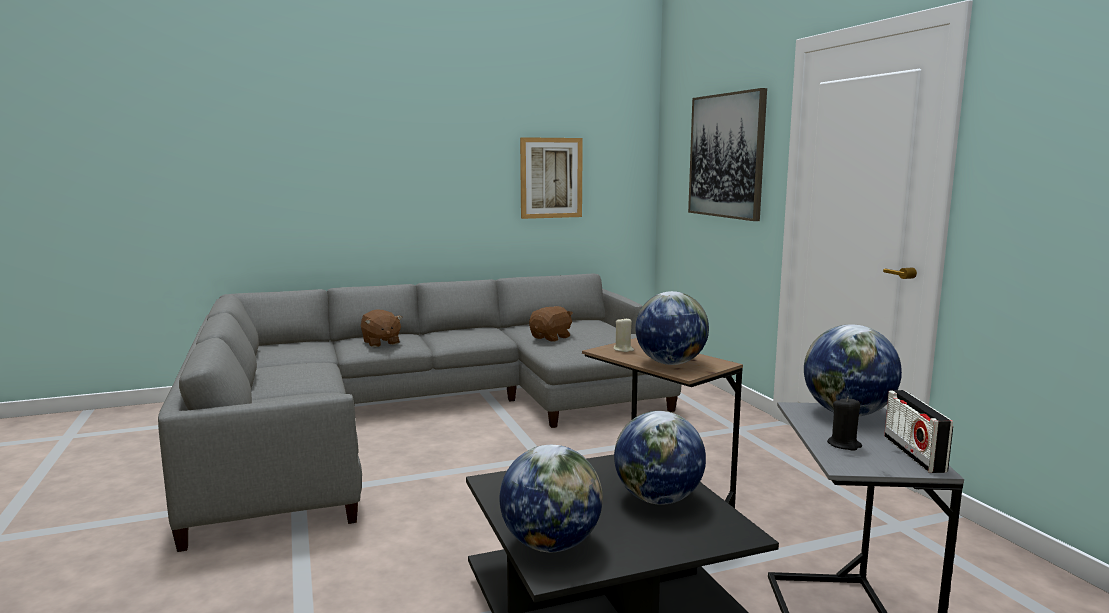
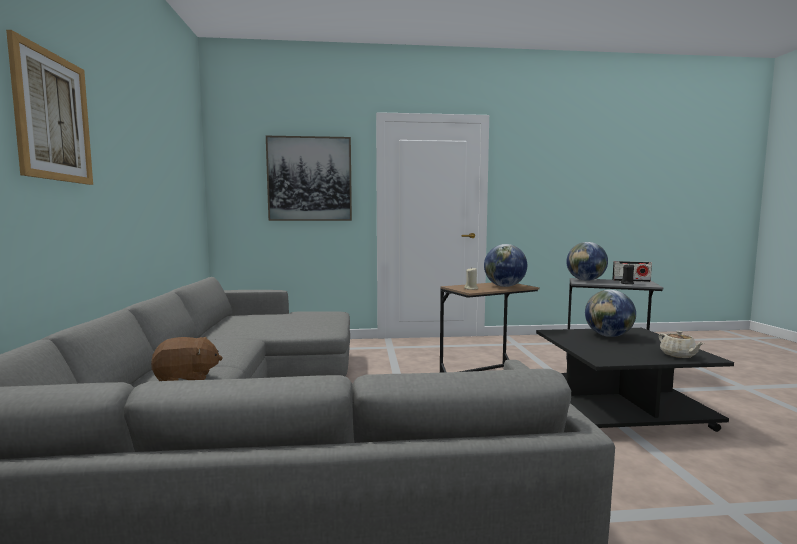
camera: 75 degrees left, 5 degrees down
(551, 178) = (166, 188): picture -> picture (53, 117)
(551, 337) = (276, 327): brown plush toy -> none
(551, 544) = (678, 355): globe -> beige teapot

